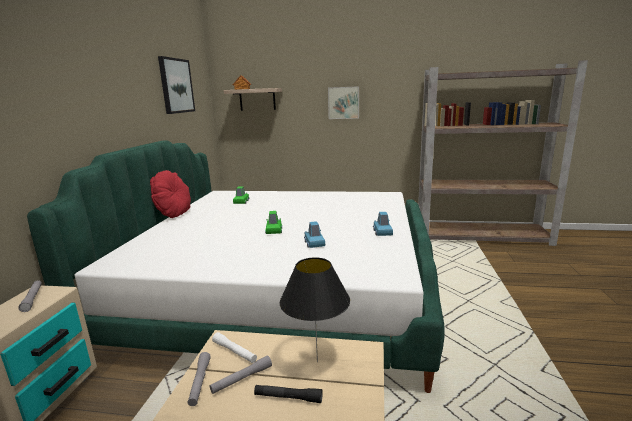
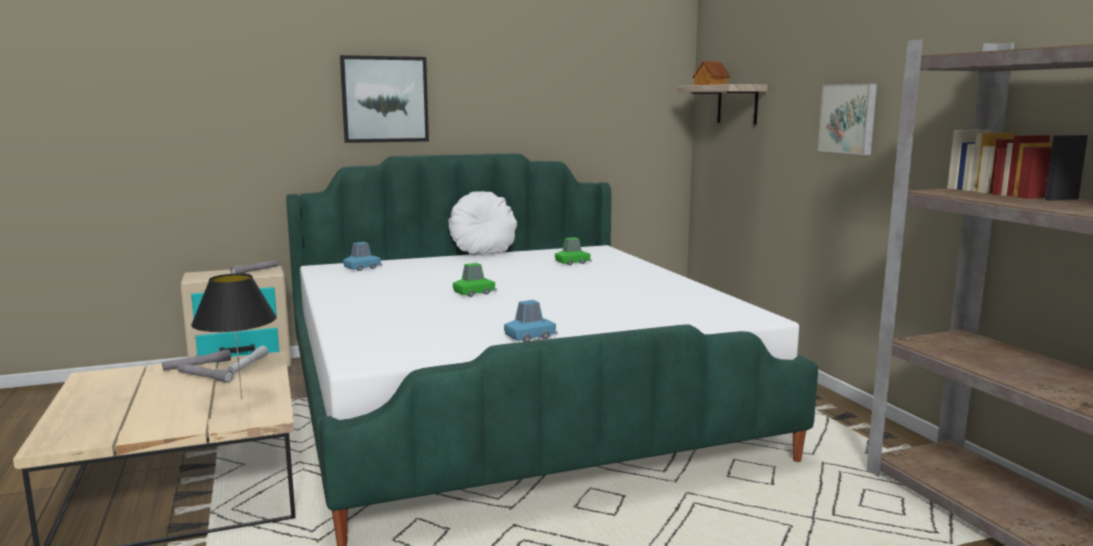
camera: 60 degrees right, 5 degrees down
(174, 215) = (483, 253): red pillow -> white pillow
(176, 86) = (583, 78): picture -> picture (385, 99)
(288, 398) = (180, 398): black flashlight -> none
(314, 243) = (447, 314): blue toy car -> blue toy car (362, 268)

